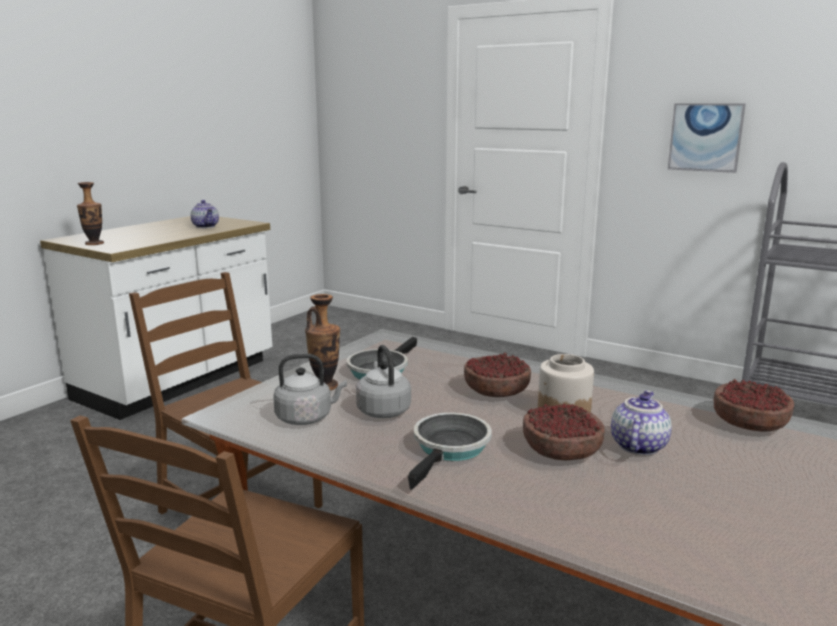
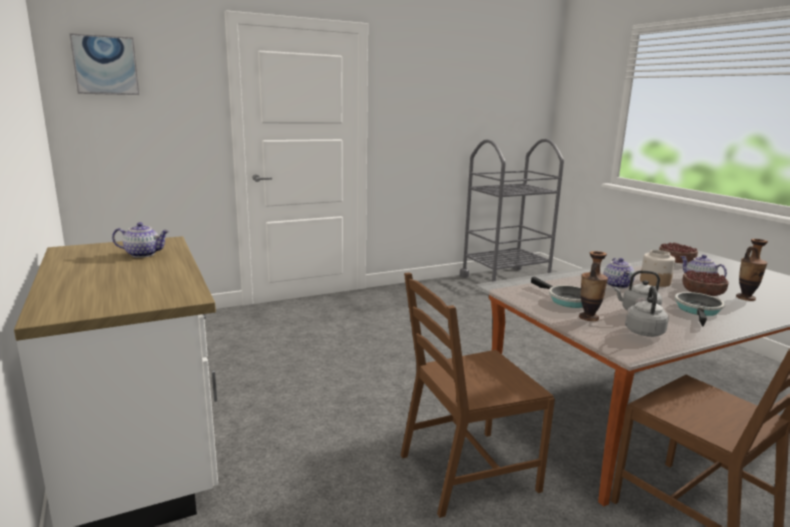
camera: 60 degrees left, 0 degrees up
(94, 244) = (130, 303): vase -> vase (745, 298)
(450, 449) = (698, 310): frying pan -> frying pan turned 60 degrees clockwise
(497, 391) = (618, 285): bowl -> teapot
(705, 137) = (428, 126): picture -> picture (105, 65)

